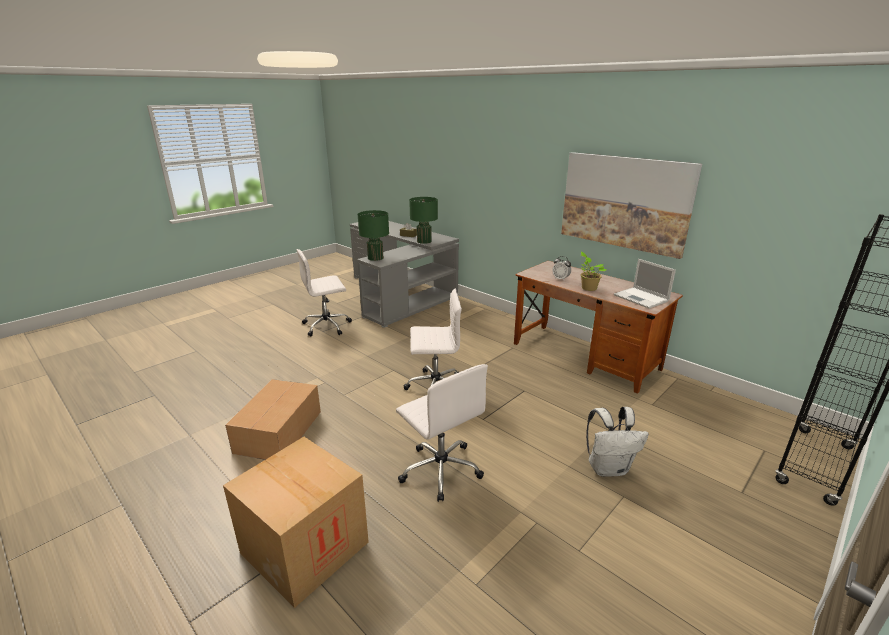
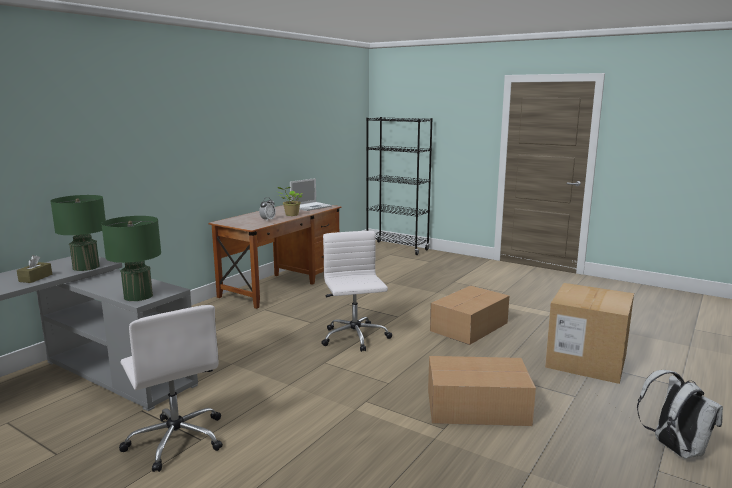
camera: 100 degrees left, 10 degrees down
(440, 469) = (470, 326): white office chair -> cardboard box
(608, 468) = (431, 283): white backpack -> white backpack (674, 449)
(624, 202) = (255, 143): picture -> none

